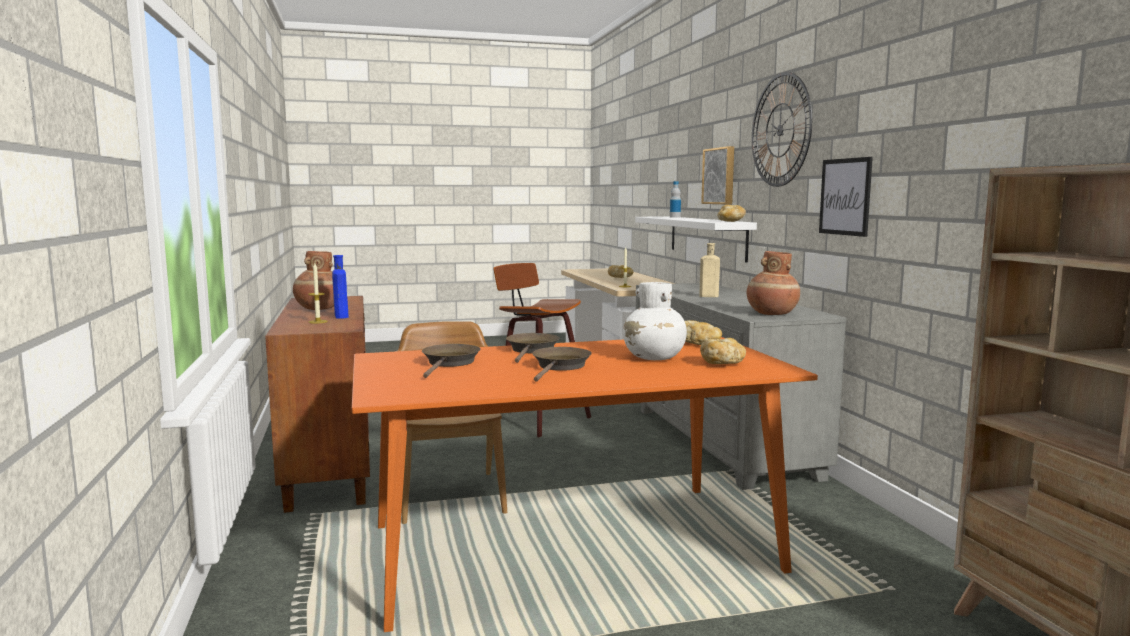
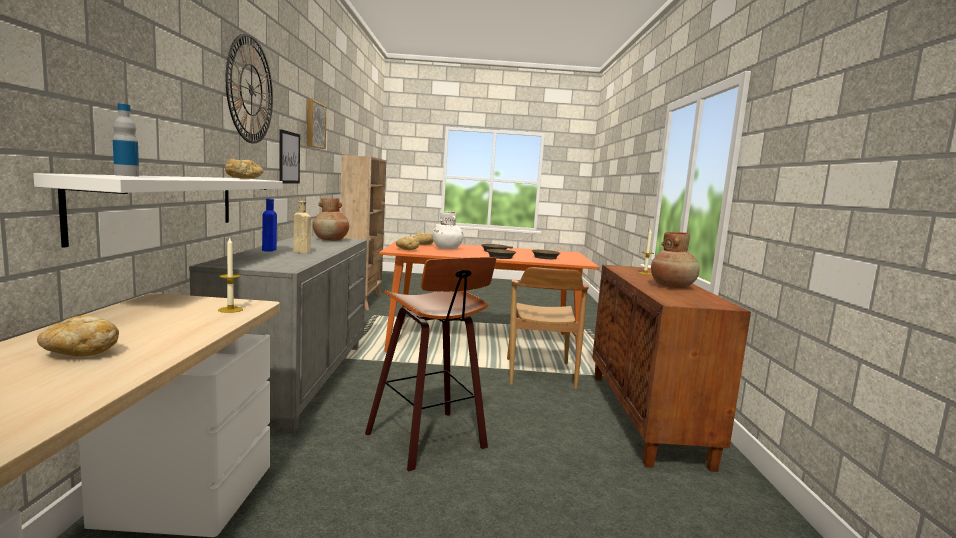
camera: 165 degrees left, 0 degrees up
(341, 316) = (635, 276): blue bottle -> blue bottle (269, 250)
(720, 176) = (183, 115): picture -> picture (314, 125)

